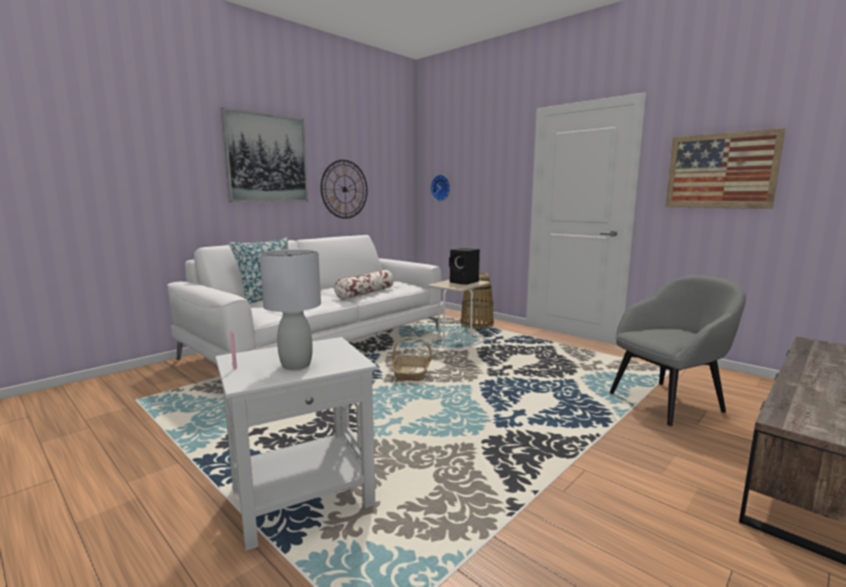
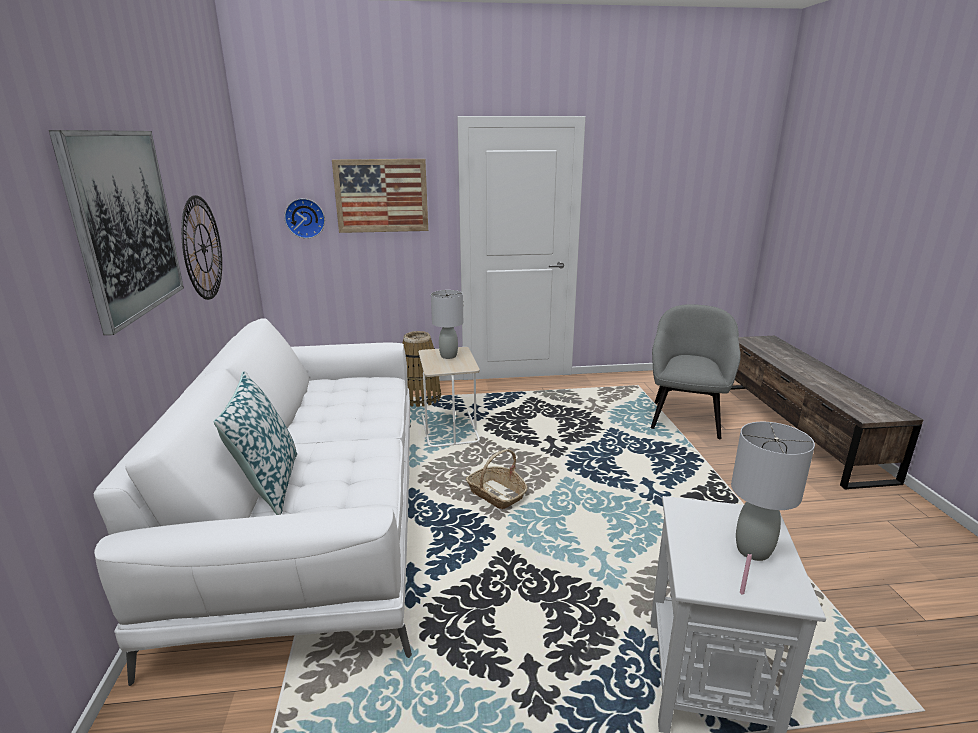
camera: 50 degrees left, 10 degrees up
(365, 293) = (368, 415): pillow -> none
(464, 282) = (449, 356): black speaker -> grey table lamp
(720, 171) = (651, 200): picture -> picture (381, 196)

